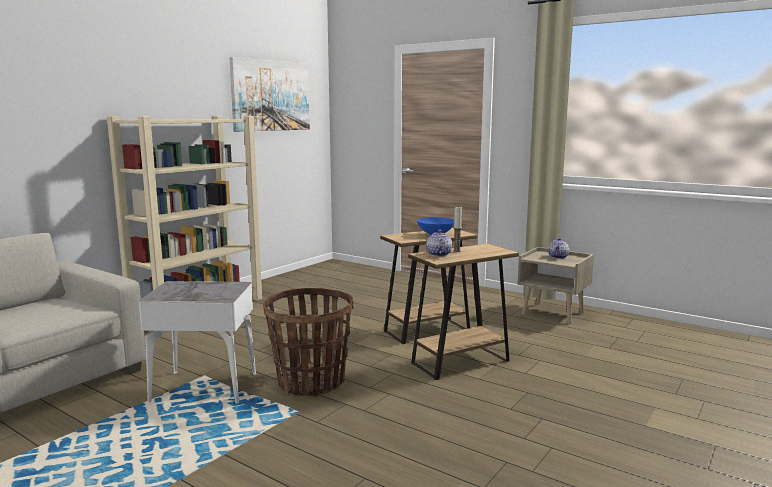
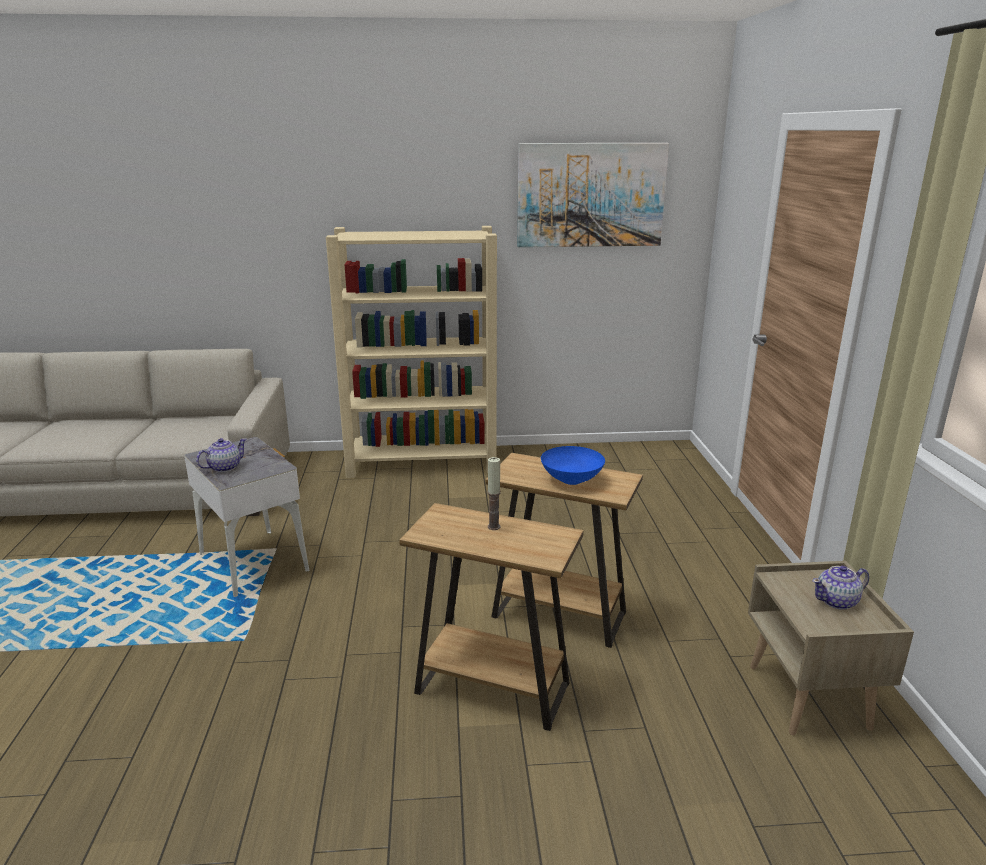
camera: 50 degrees right, 10 degrees up
(311, 382) = (320, 611): basket -> none
(438, 254) = (454, 522): teapot -> teapot (224, 467)

